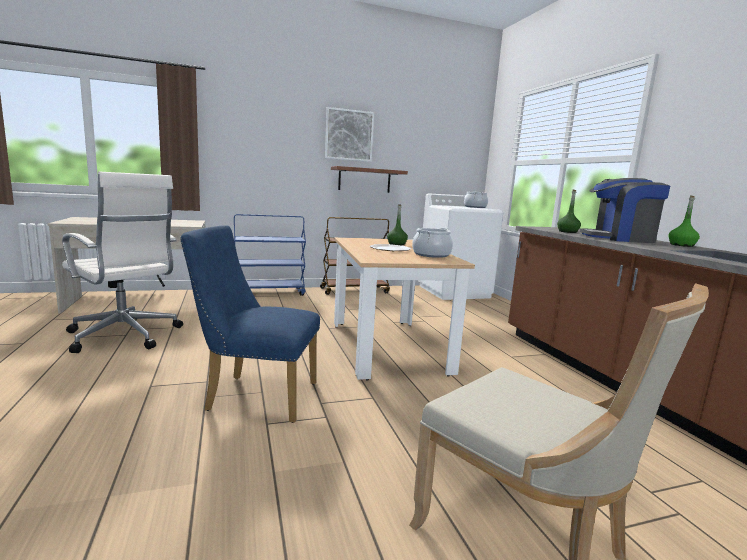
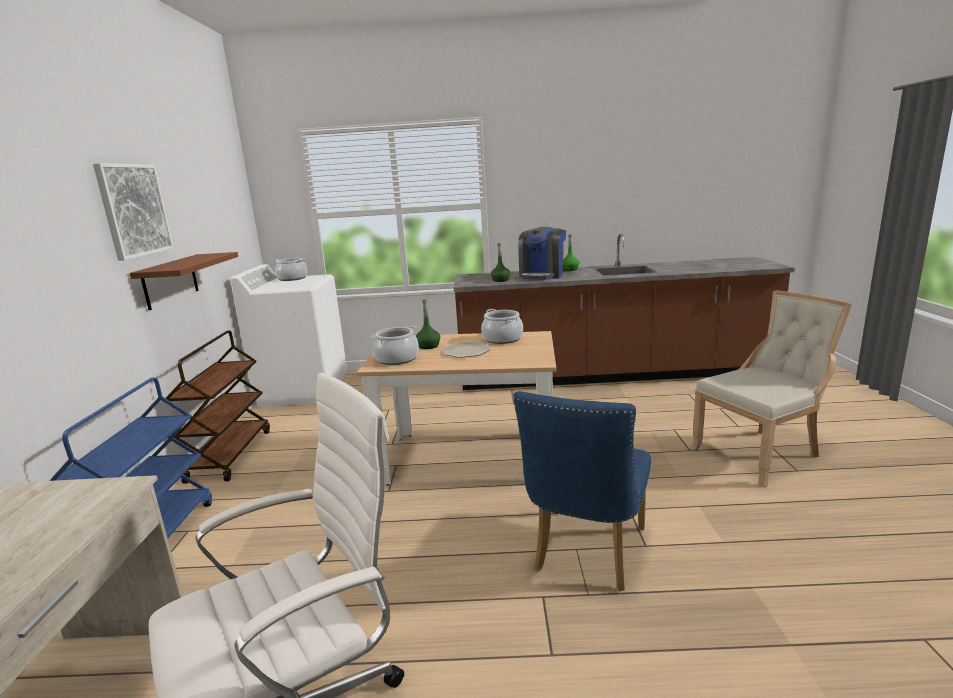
camera: 70 degrees left, 5 degrees up
(362, 240) = (397, 359): none -> cooking pot

